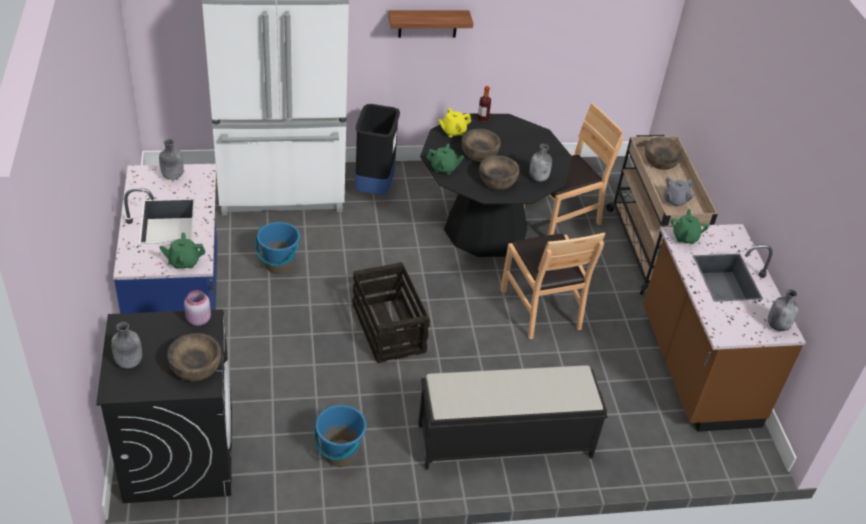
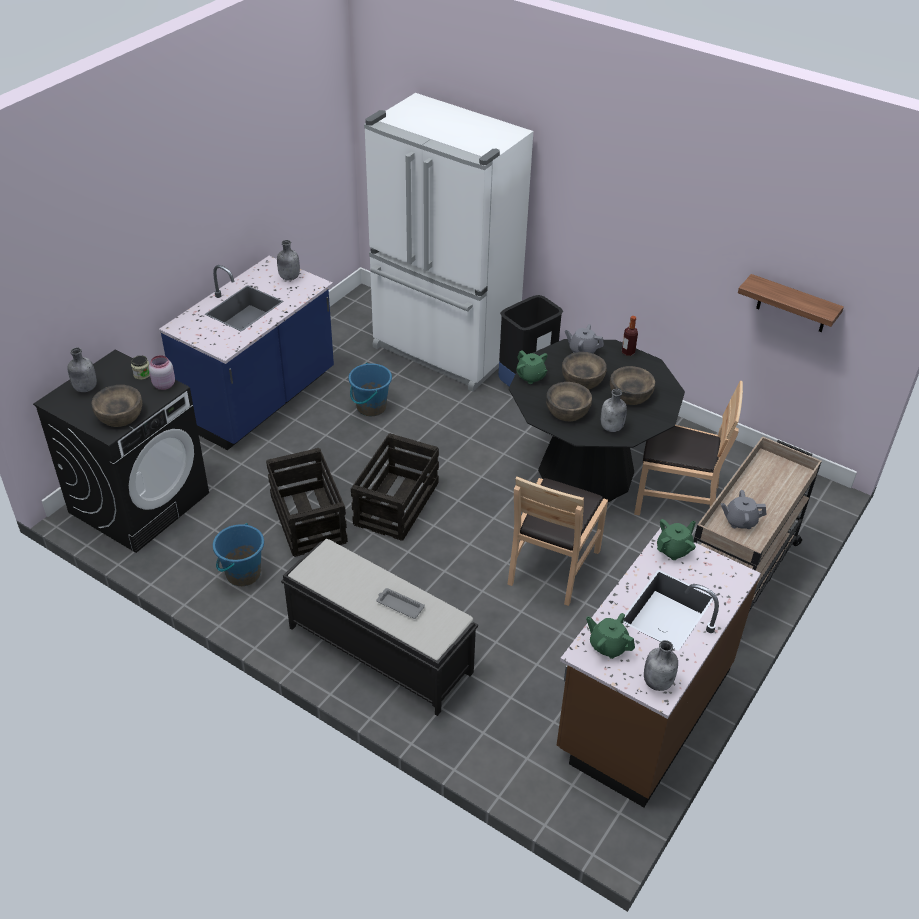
camera: 45 degrees right, 0 degrees up
(165, 322) = (142, 374): none -> jar
(184, 262) = (216, 342): green teapot -> green teapot (608, 646)
(337, 379) = (308, 519): none -> crate
(427, 23) = (613, 230): shelf -> shelf (792, 304)
(453, 131) = (582, 350): yellow teapot -> grey teapot
(536, 388) = (399, 605): none -> grey tray
(661, 161) = (777, 478): brown bowl -> brown bowl (630, 394)

